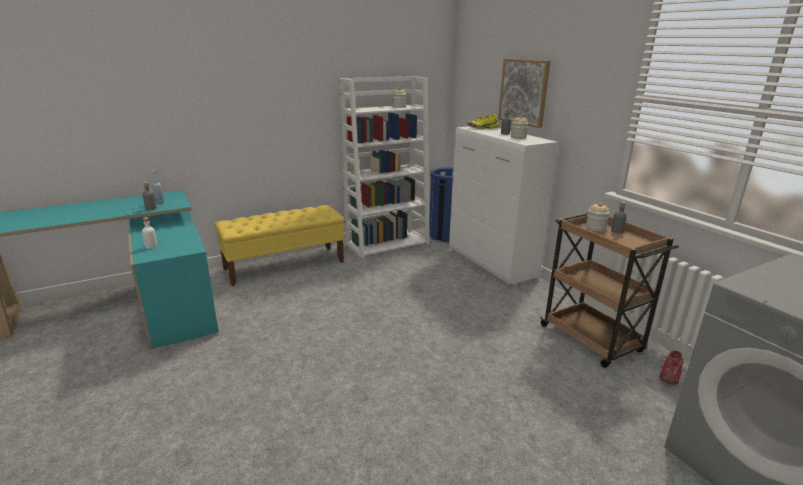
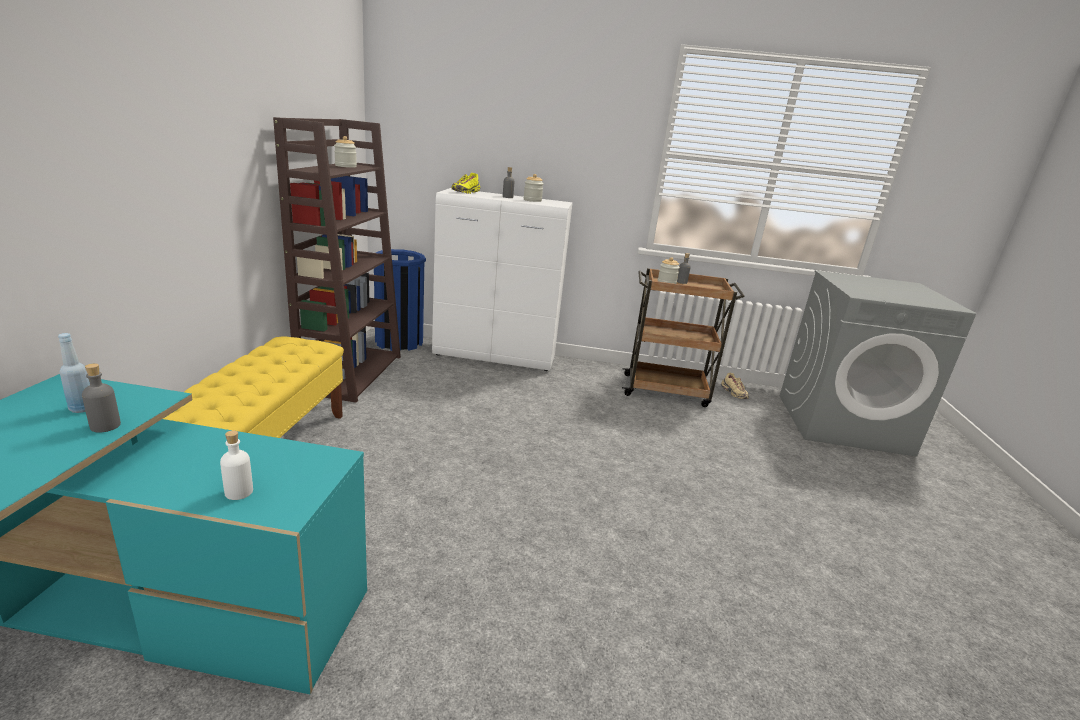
camera: 55 degrees left, 0 degrees up
(387, 243) = (351, 373): white bookcase -> brown bookcase
(524, 92) = (511, 146): picture -> none
(669, 375) = (734, 393): red shoe -> beige shoe

